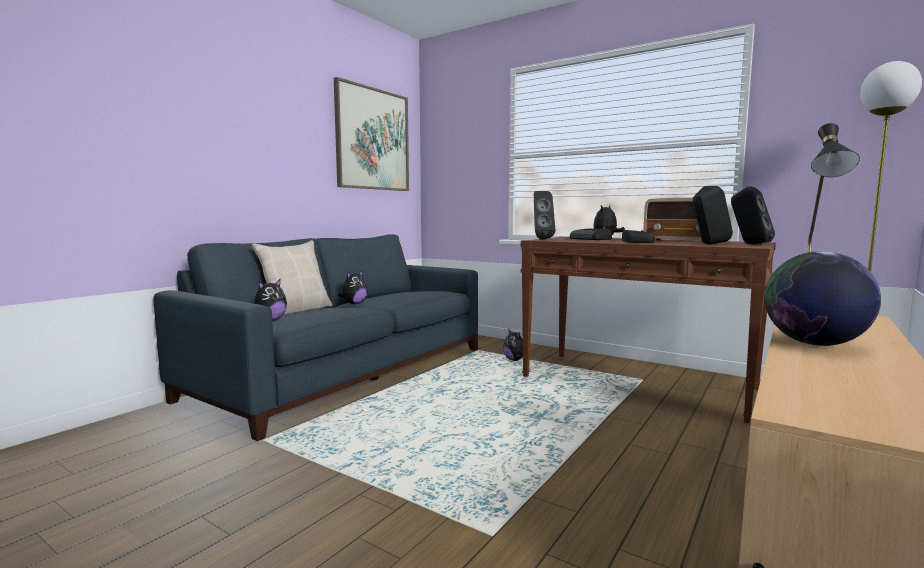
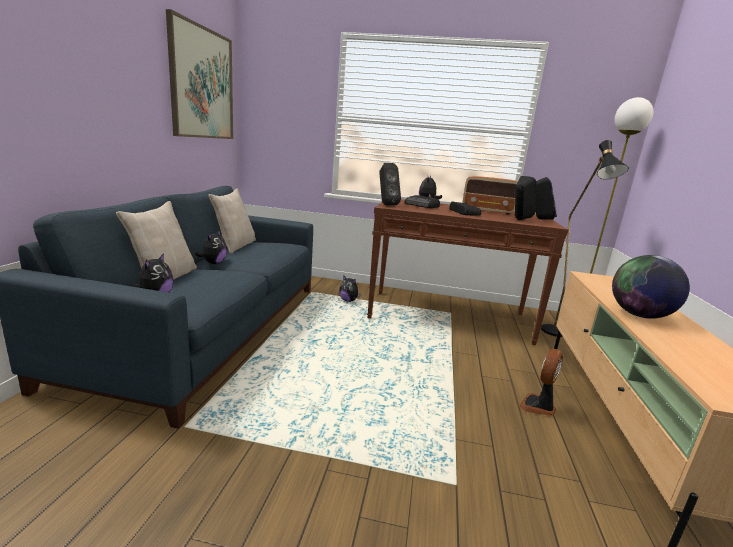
camera: 25 degrees left, 10 degrees up
(390, 293) = (235, 246): none -> beige pillow
(688, 485) = (538, 406): none -> fan

